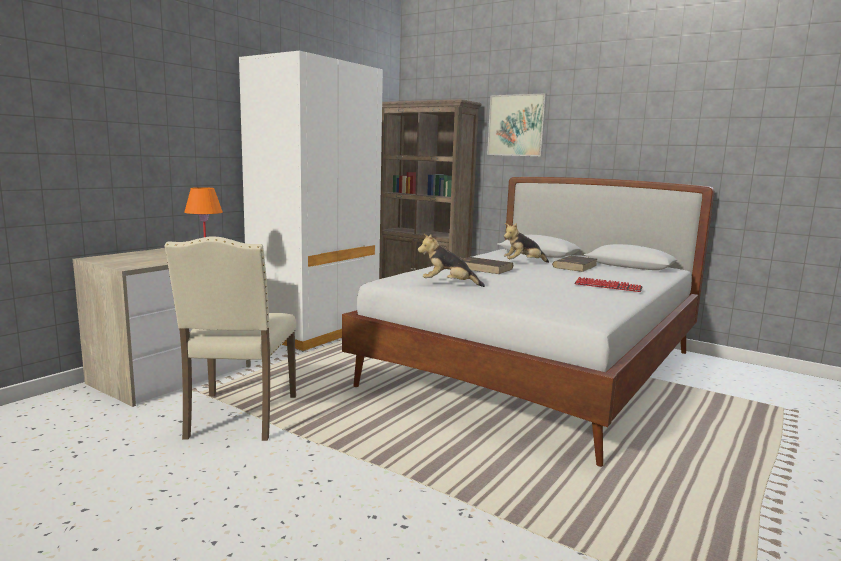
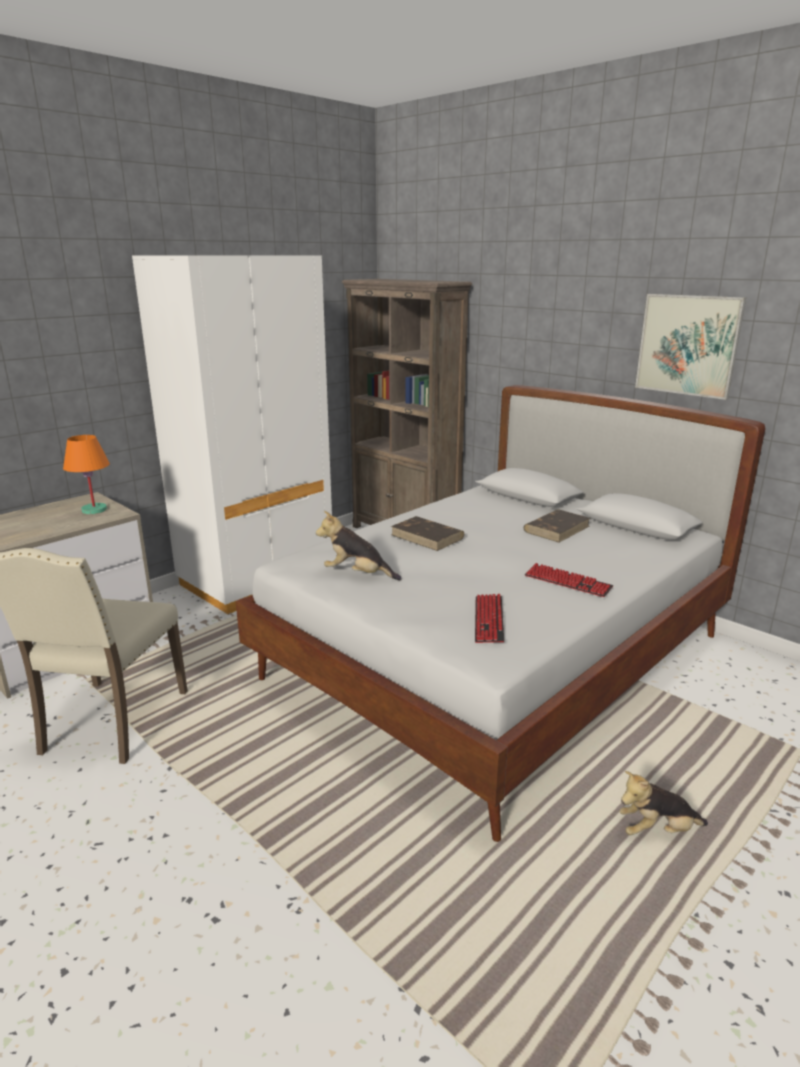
camera: 10 degrees right, 10 degrees up
(516, 125) = (515, 315): picture -> picture (688, 345)
(523, 263) = (491, 520): plush toy -> plush toy (657, 830)
(569, 301) = (488, 619): none -> keyboard

